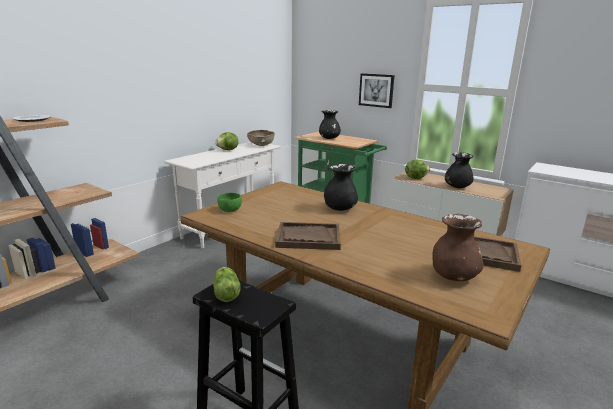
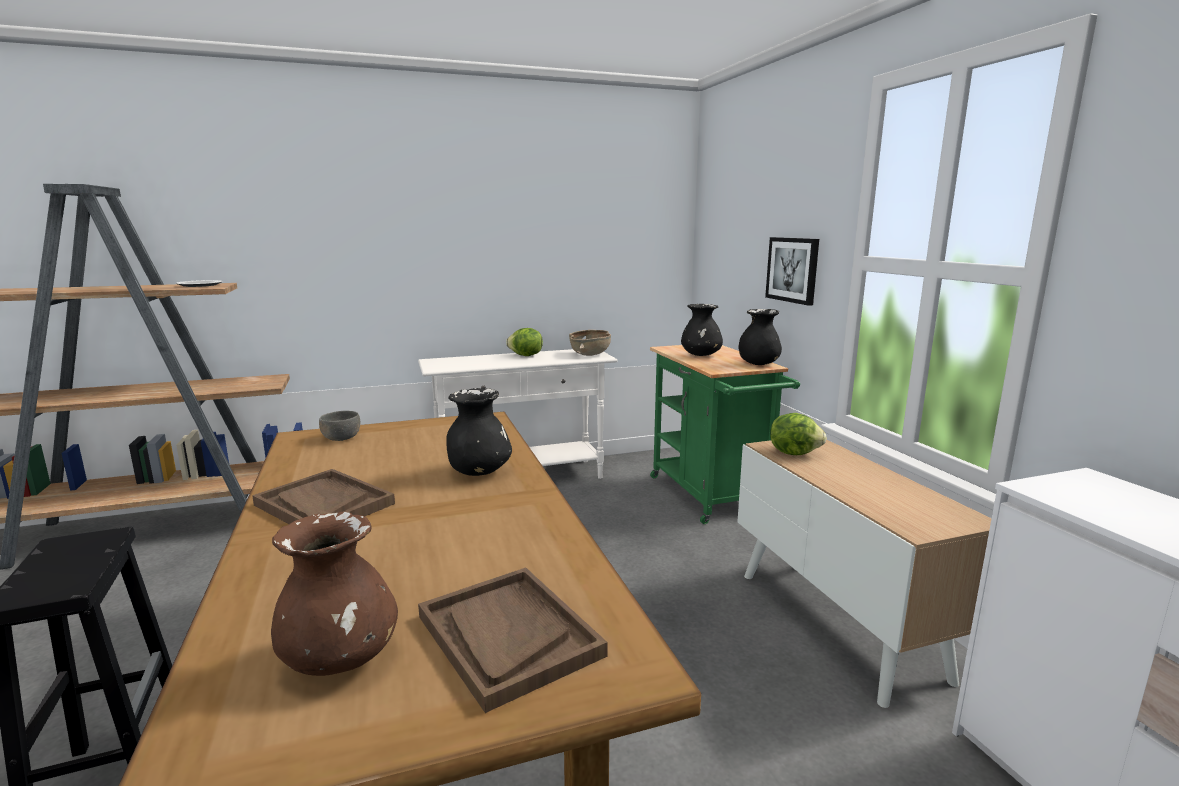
camera: 35 degrees right, 5 degrees down
(226, 292) = (72, 548): lettuce -> none
(230, 210) = (341, 438): green bowl -> grey bowl
(457, 187) = (853, 489): black vase -> black vase (758, 364)

